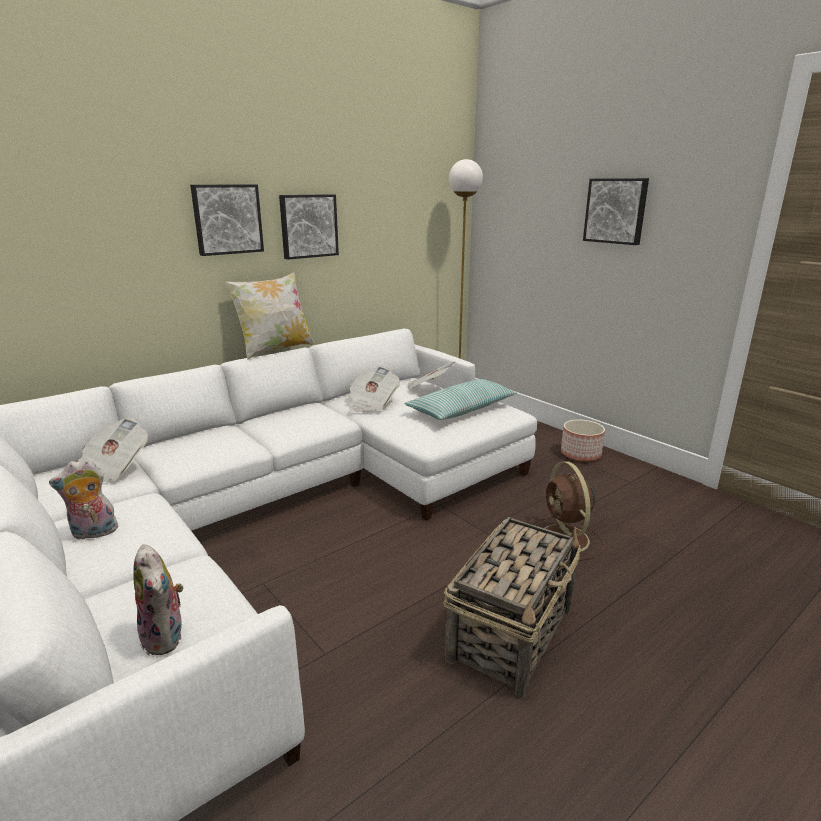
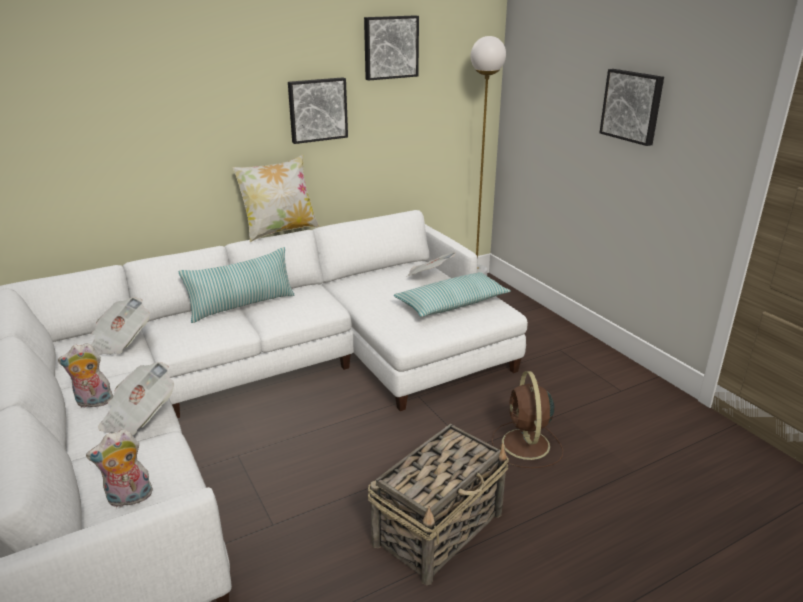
camera: 10 degrees right, 5 degrees up
(166, 637) = (129, 499): plush toy -> plush toy turned 90 degrees clockwise
(227, 219) = (235, 108): picture -> picture (390, 47)
(244, 425) = (242, 306): none -> pillow
(371, 404) = (367, 290): newspaper -> newspaper (139, 416)
(580, 454) = (581, 354): planter -> none

